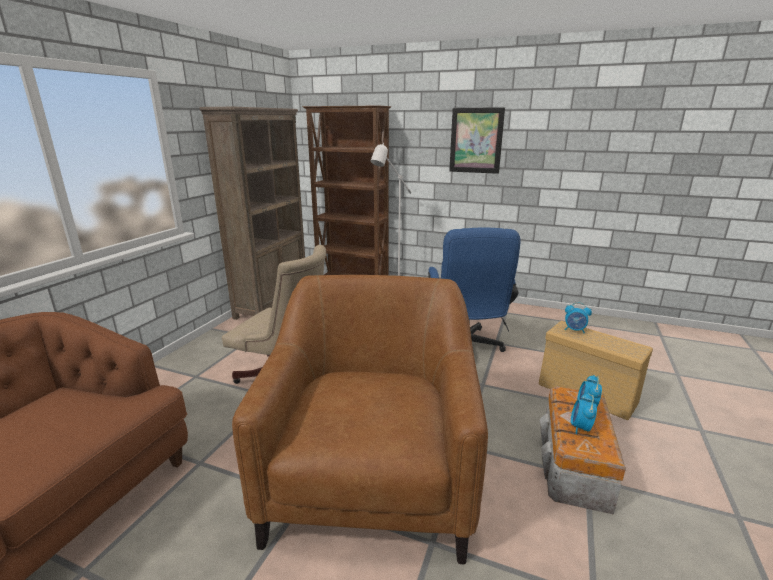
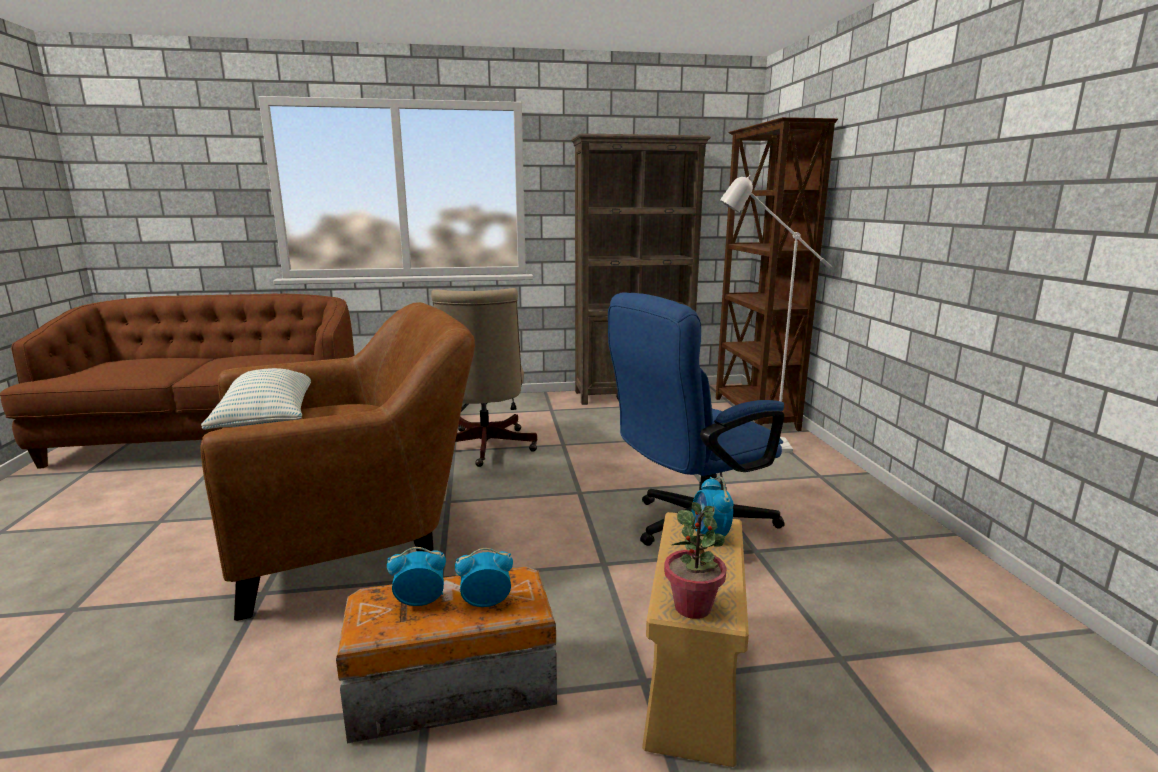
camera: 60 degrees right, 5 degrees down
(326, 426) = (268, 419): none -> pillow
(476, 140) = (940, 169): picture -> none
(634, 351) = (693, 607): none -> potted plant

